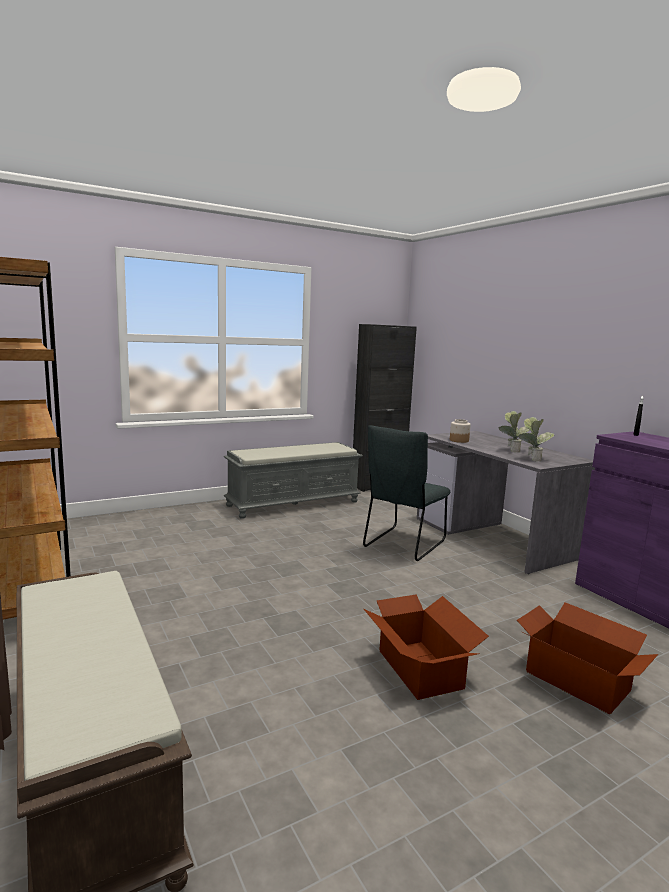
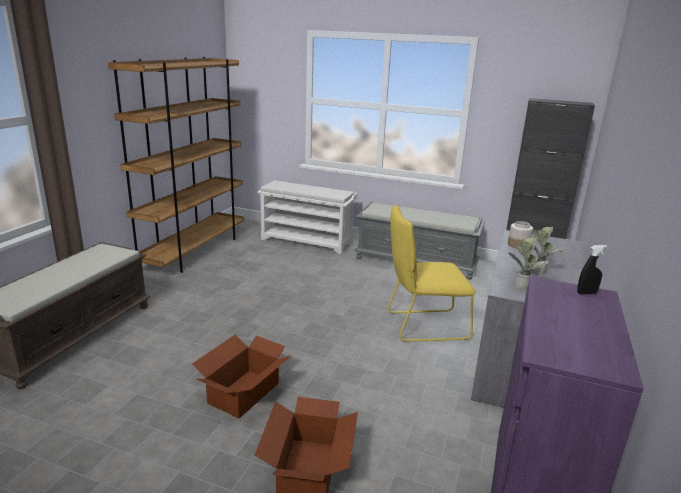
camera: 50 degrees right, 10 degrees up
(158, 521) = (307, 241): none -> white shoe rack
(402, 545) = (423, 325): grey chair -> yellow chair

